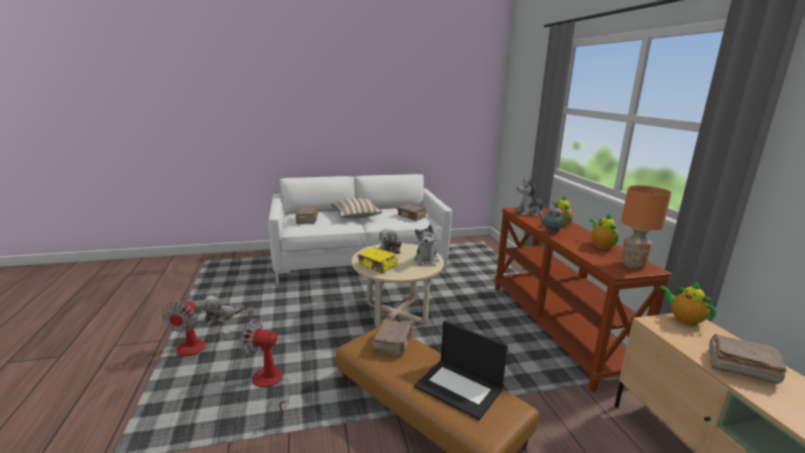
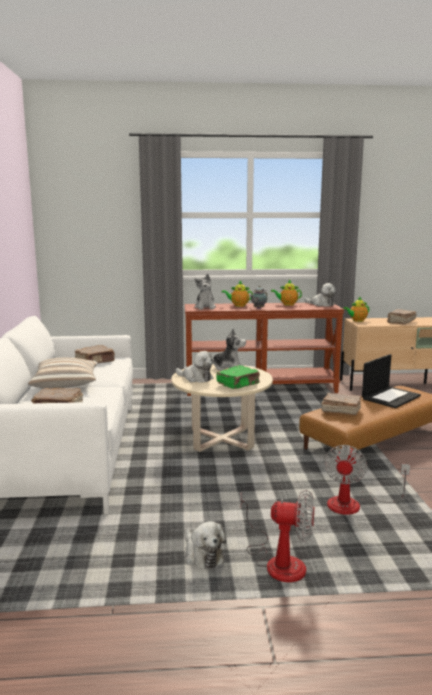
camera: 80 degrees left, 5 degrees down
(377, 266) = (238, 384): yellow book -> green book
(632, 265) = (321, 304): orange table lamp -> plush toy

